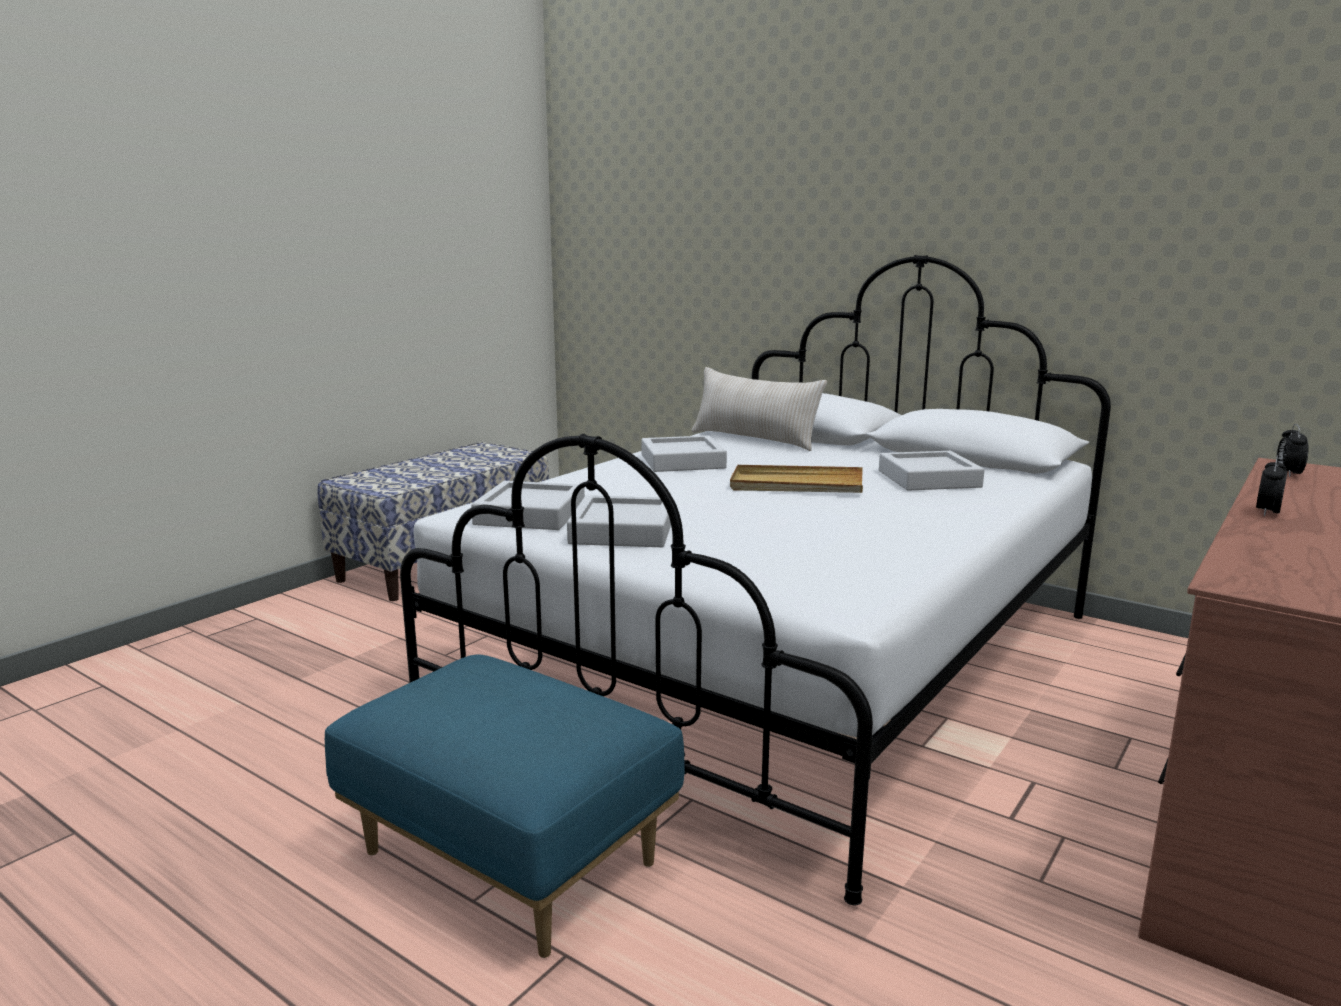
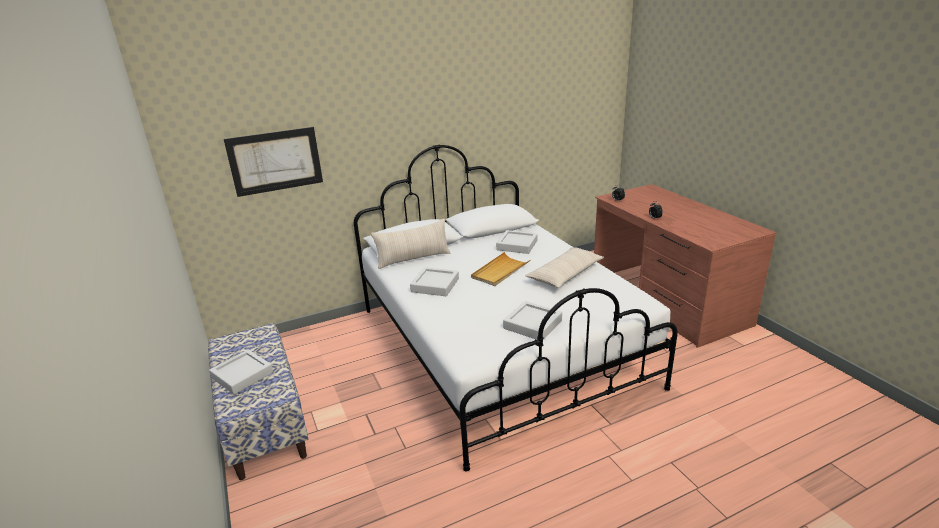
camera: 60 degrees left, 10 degrees up
(513, 857) = (608, 463): blue ottoman -> none
(530, 514) = (488, 342): grey tray -> grey tray (242, 375)
(669, 237) = (275, 161): none -> picture
(865, 526) = (565, 274): none -> beige pillow

